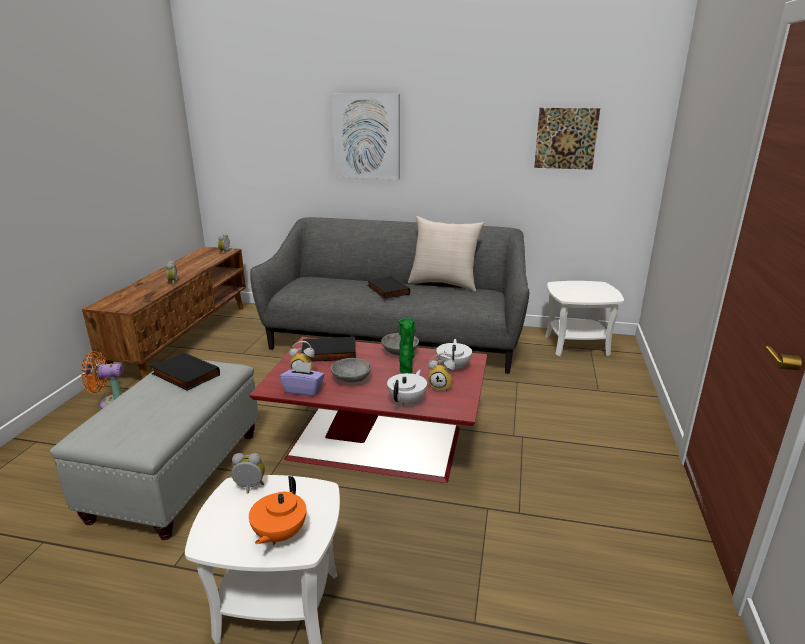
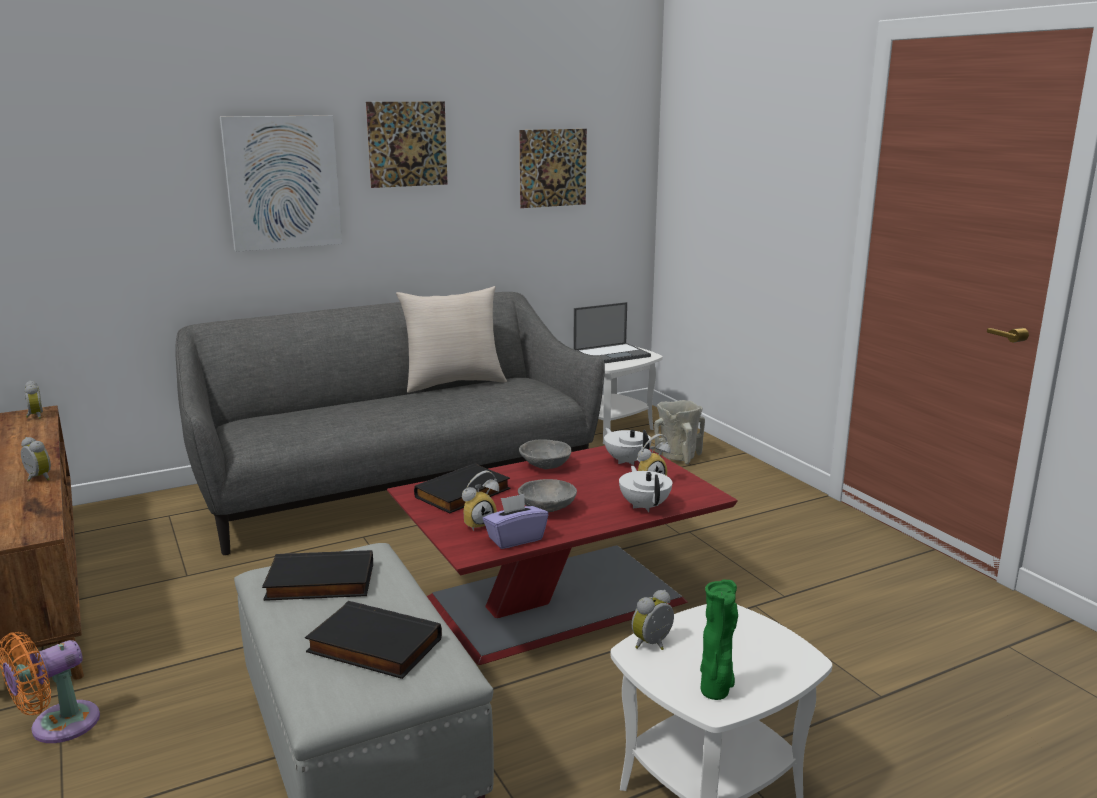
camera: 40 degrees left, 5 degrees down
(279, 535) = (763, 662): orange teapot -> none
(387, 290) = (398, 406): black book -> black book (372, 647)
(406, 372) = (589, 481): green vase -> green vase (716, 693)
(450, 115) = (407, 144): none -> picture
(586, 290) = (612, 354): none -> laptop
(596, 381) = (677, 456): none -> beige vase

